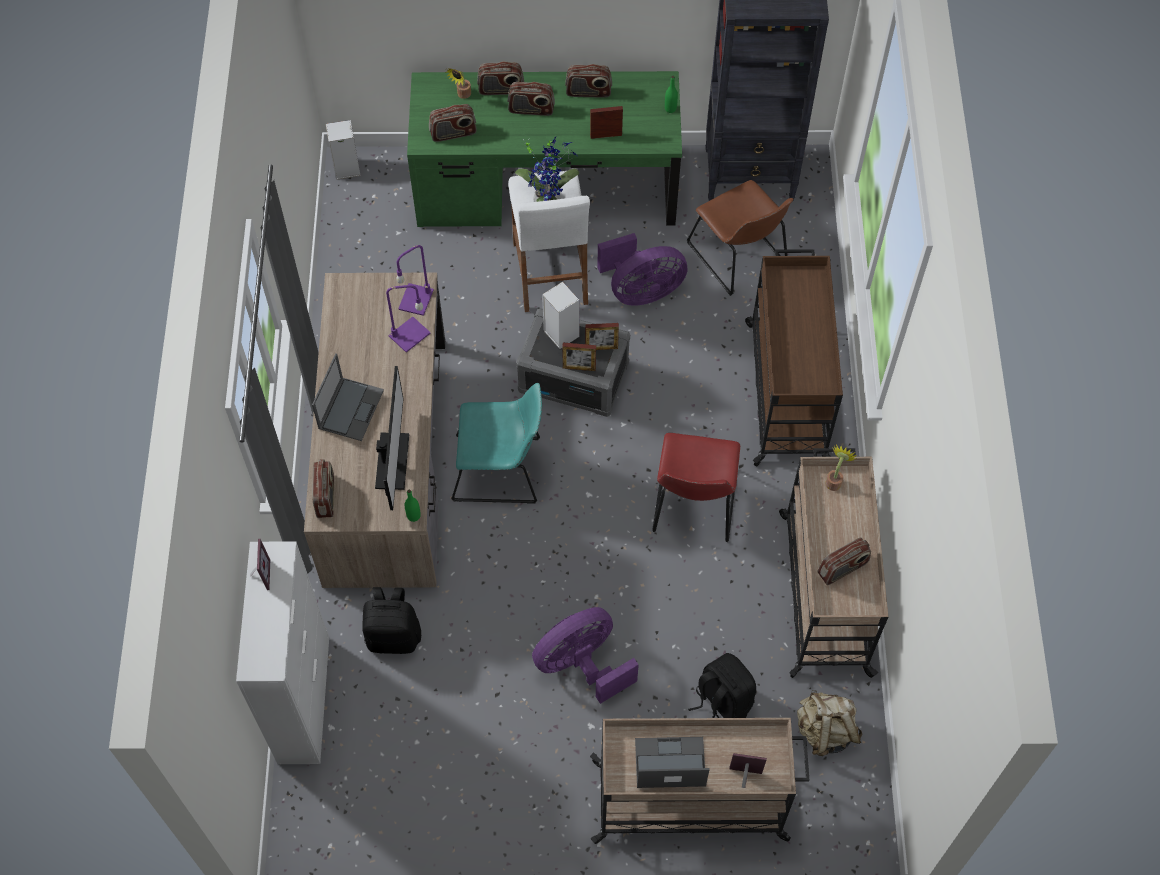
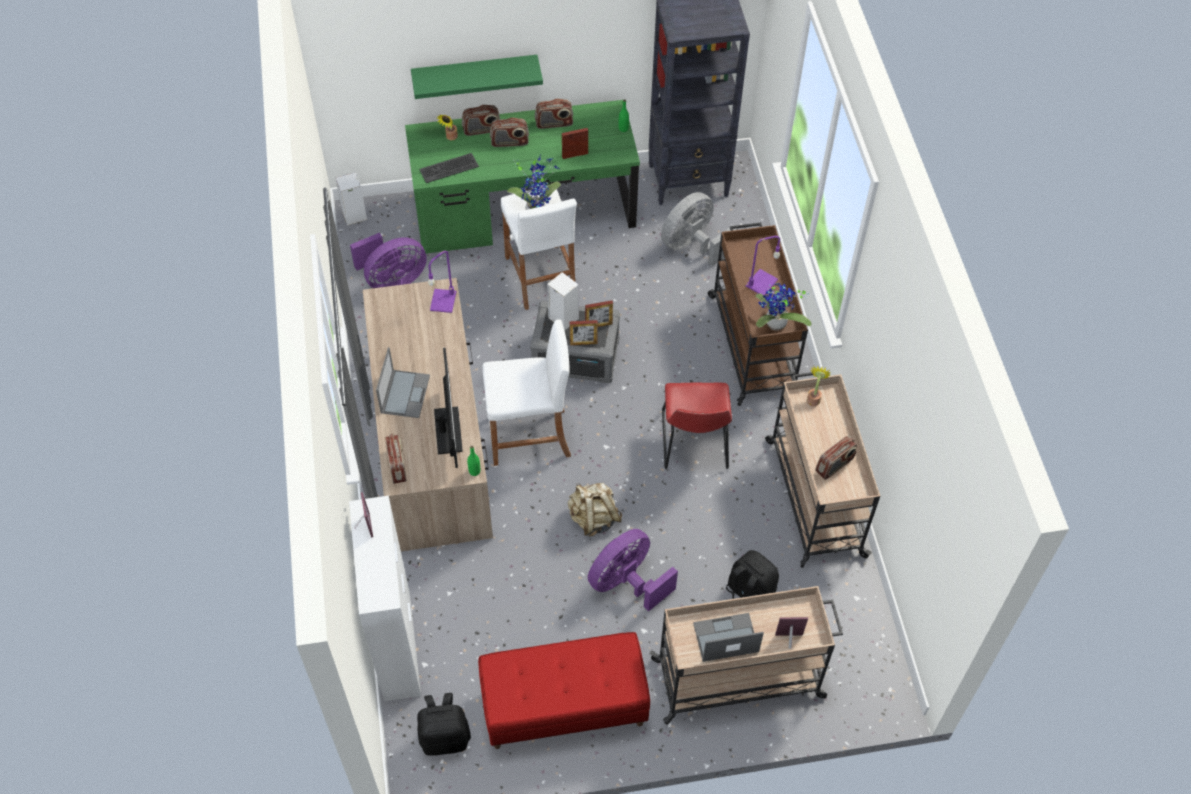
camera: 10 degrees left, 5 degrees down
(394, 636) = (464, 582): black backpack -> black backpack (445, 737)
(409, 335) = (442, 330): purple table lamp -> purple table lamp (761, 283)
(453, 133) = (449, 168): radio -> keyboard
(481, 804) = (564, 707): none -> red bench
(498, 23) = (475, 73): none -> green shelf
(501, 470) = (529, 437): turquoise chair -> white stool
(641, 291) = (618, 281): purple fan -> purple fan (392, 280)
(739, 257) = (693, 245): brown chair -> grey fan
(806, 382) = (775, 325): none -> potted plant
(825, 731) = (837, 606): beige backpack -> beige backpack (593, 518)

